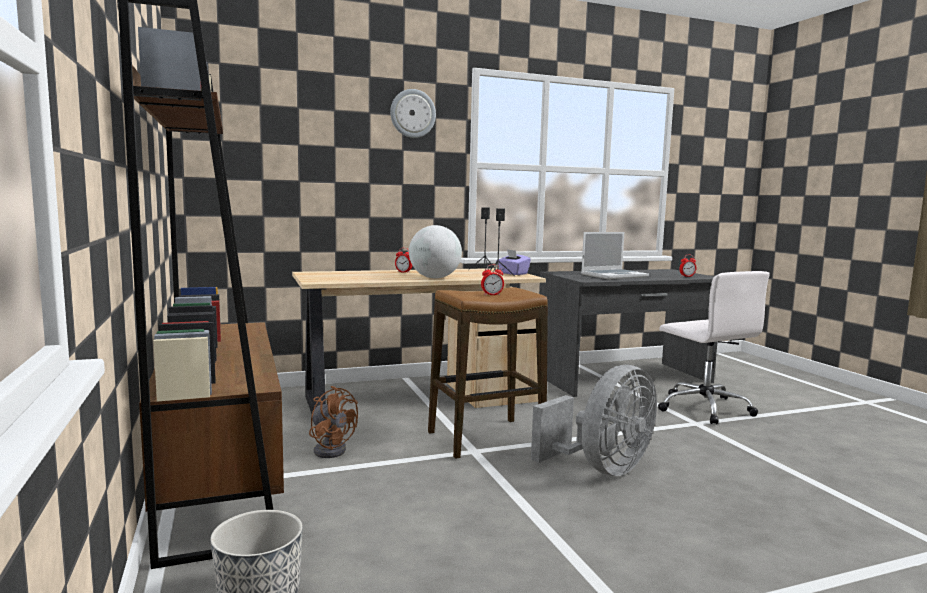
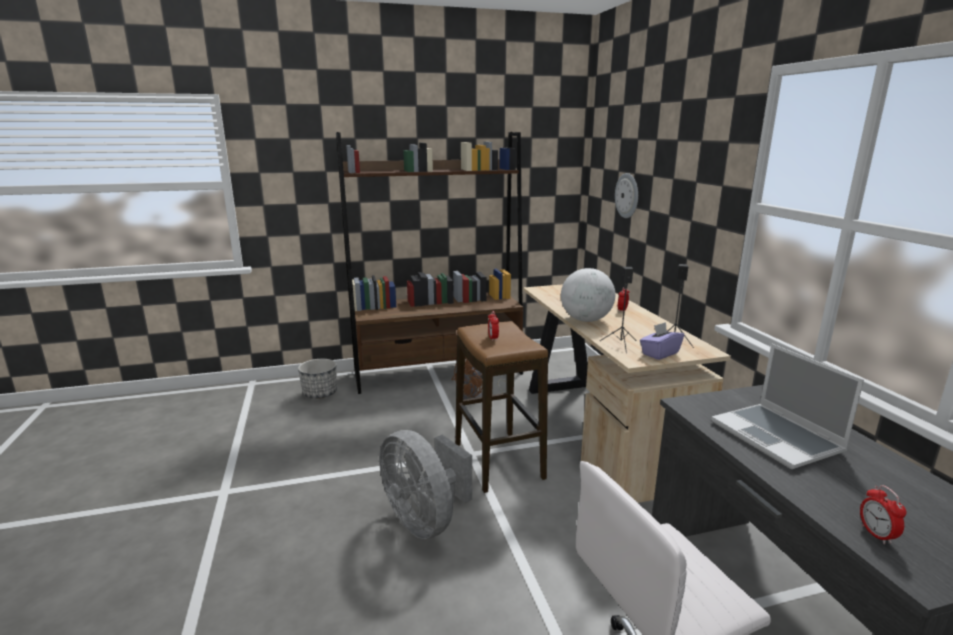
camera: 95 degrees right, 10 degrees up
(412, 113) = (706, 139): wall clock -> wall clock (627, 195)

